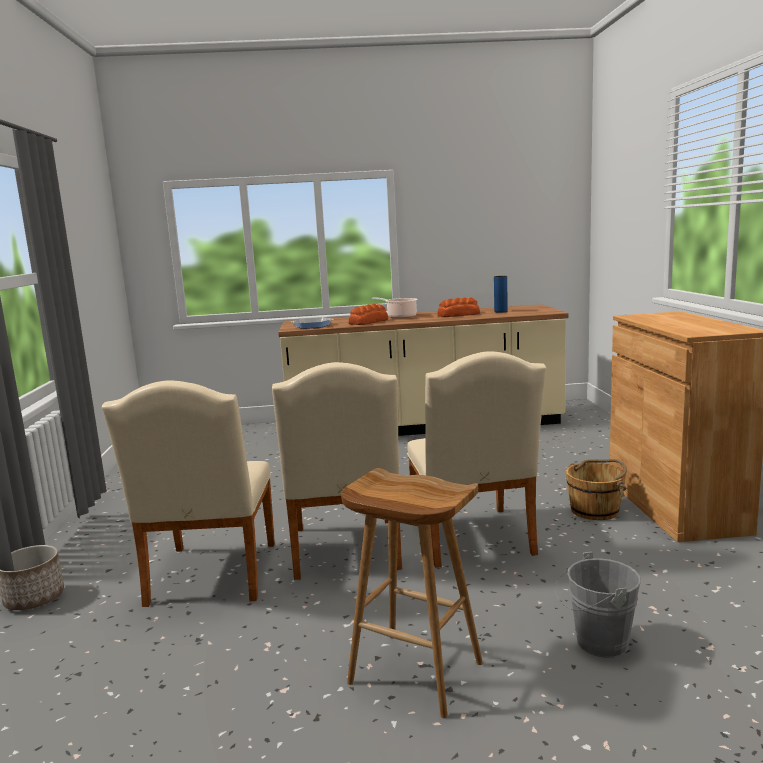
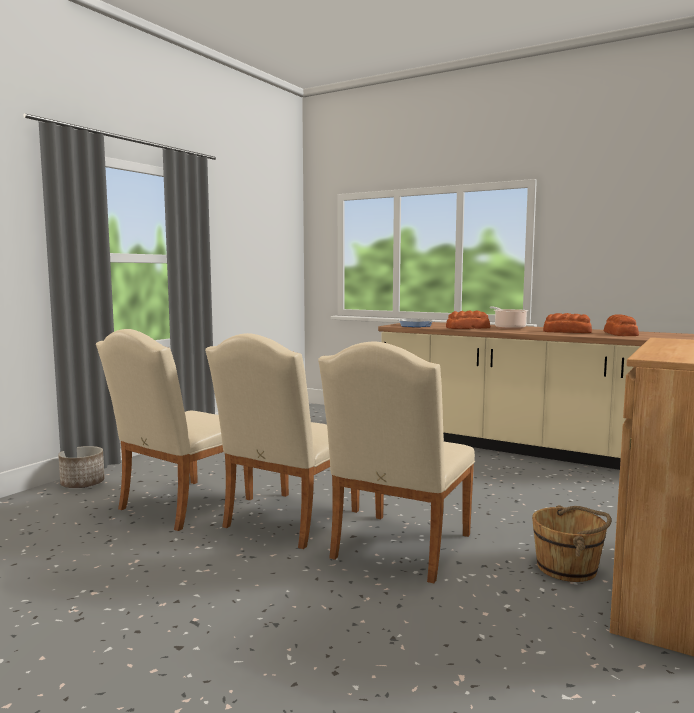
camera: 35 degrees right, 5 degrees down
(413, 673) = (178, 623): brown stool -> none
(500, 311) = (620, 334): blue vase -> bread
(596, 643) = (348, 677): grey bucket -> none

